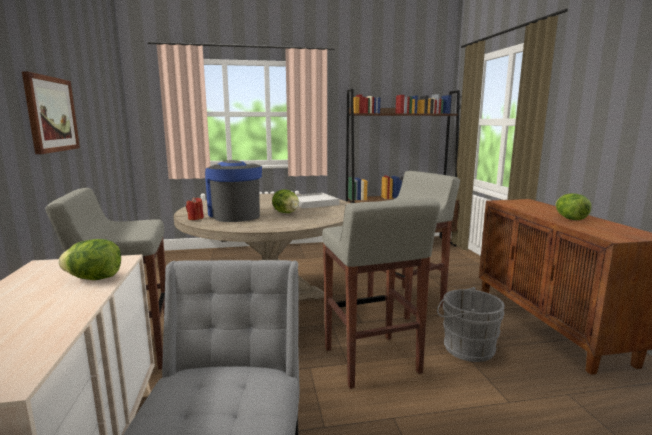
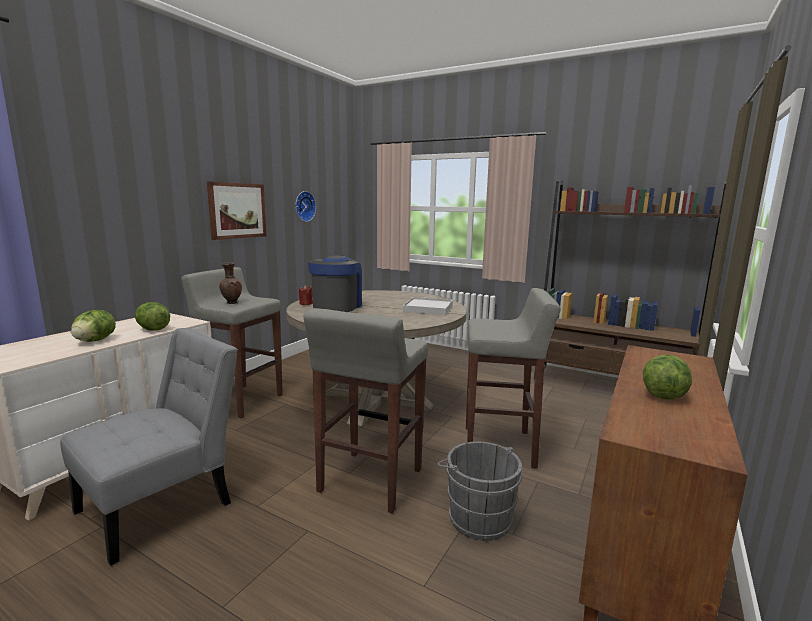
camera: 40 degrees right, 0 degrees up
(97, 111) = (304, 206): none -> wall clock
(119, 231) = (231, 303): none -> brown vase
(286, 213) = (377, 313): lettuce -> lettuce (95, 341)

